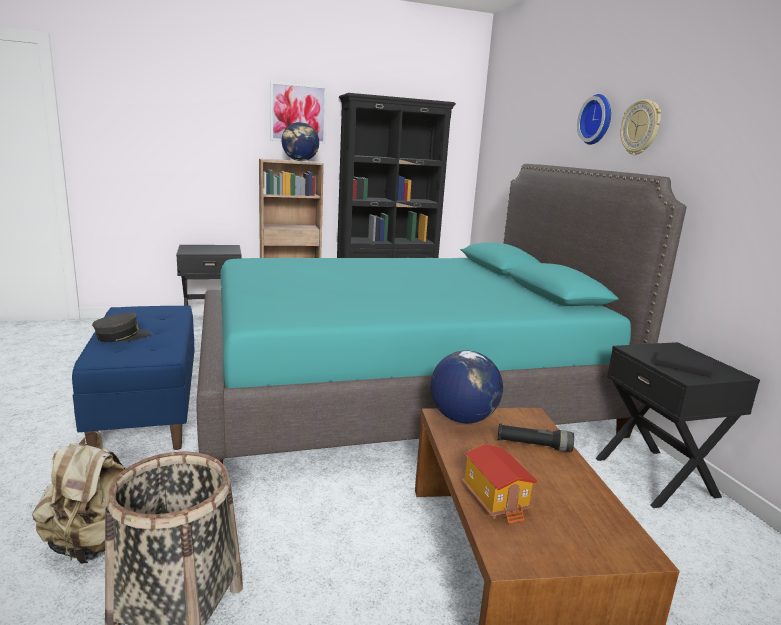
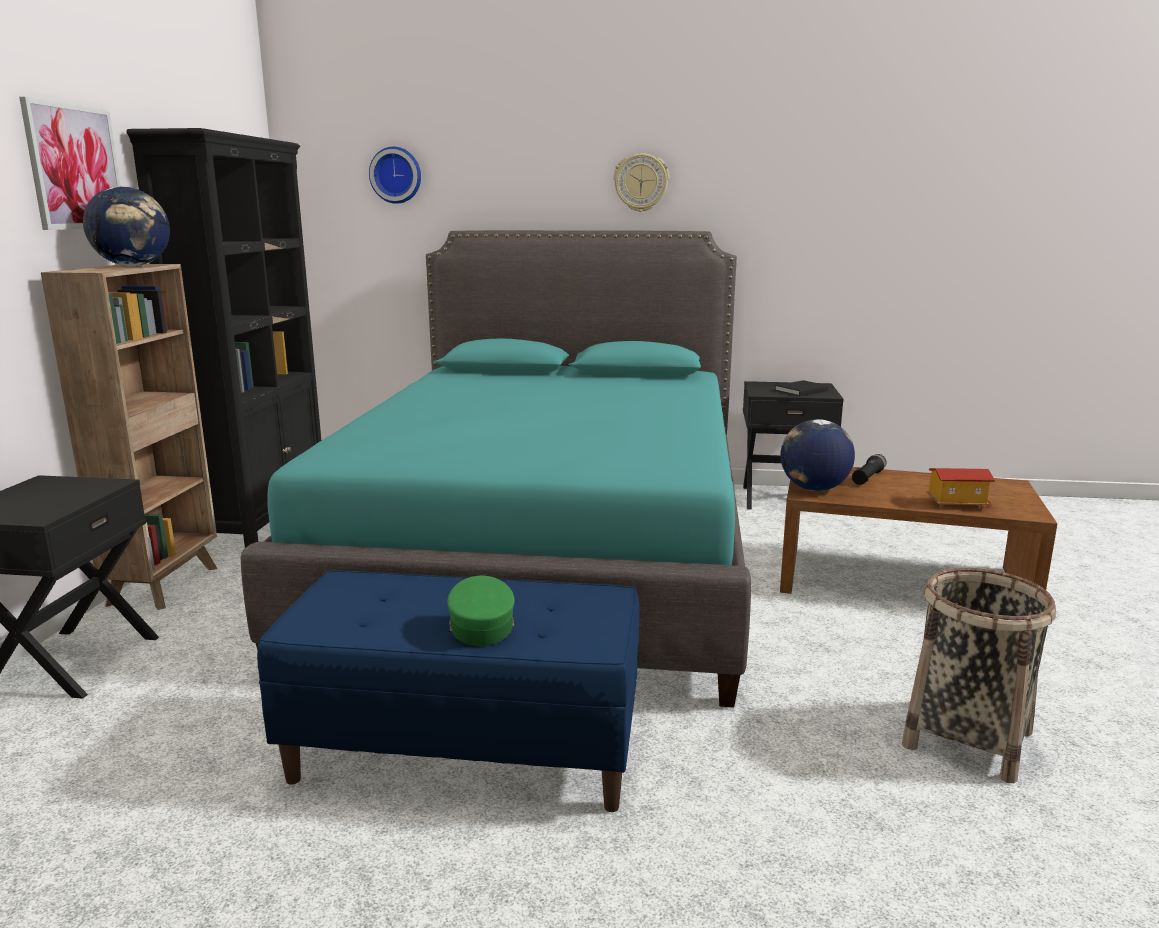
camera: 65 degrees left, 0 degrees up
(92, 544) = (851, 799): beige backpack -> none
(122, 337) = (481, 626): grey cap -> green cap
(597, 120) = (567, 173): wall clock -> wall clock (396, 175)

